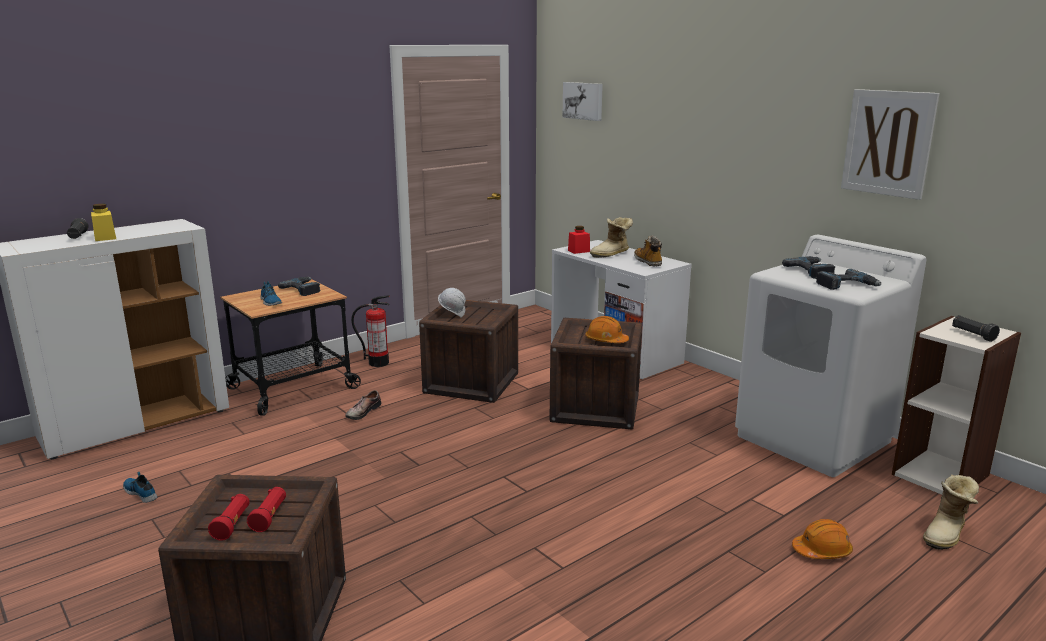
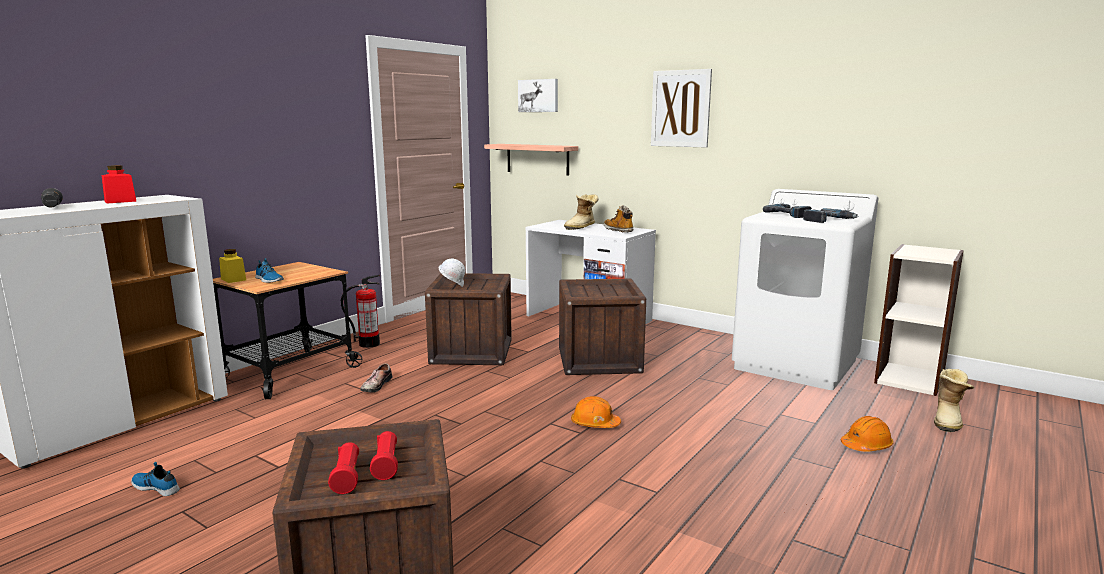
camera: 15 degrees left, 5 degrees down
(105, 237) = (88, 206): yellow jar -> yellow jar (233, 279)
(304, 289) = (298, 269): power drill -> none
(578, 251) = (550, 226): red jar -> red jar (120, 201)
(580, 170) = (537, 159): none -> shelf
(606, 340) = (610, 293): orange hard hat -> orange hard hat (594, 424)
(888, 143) = (835, 105): picture -> picture (680, 108)
(973, 335) = (933, 253): black flashlight -> none

